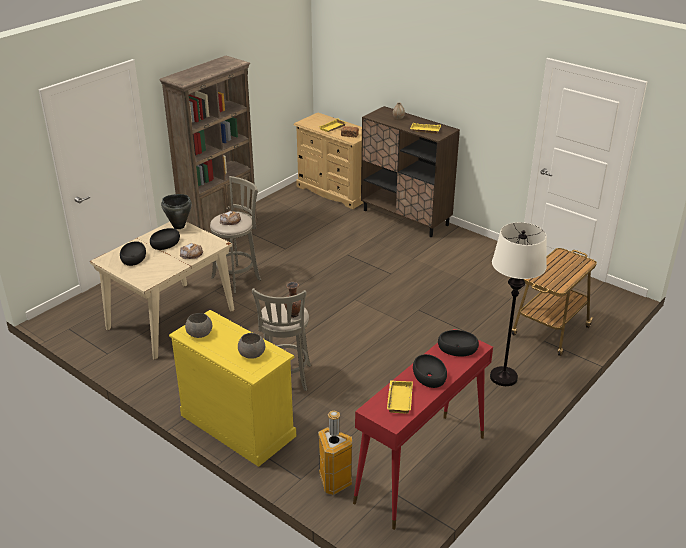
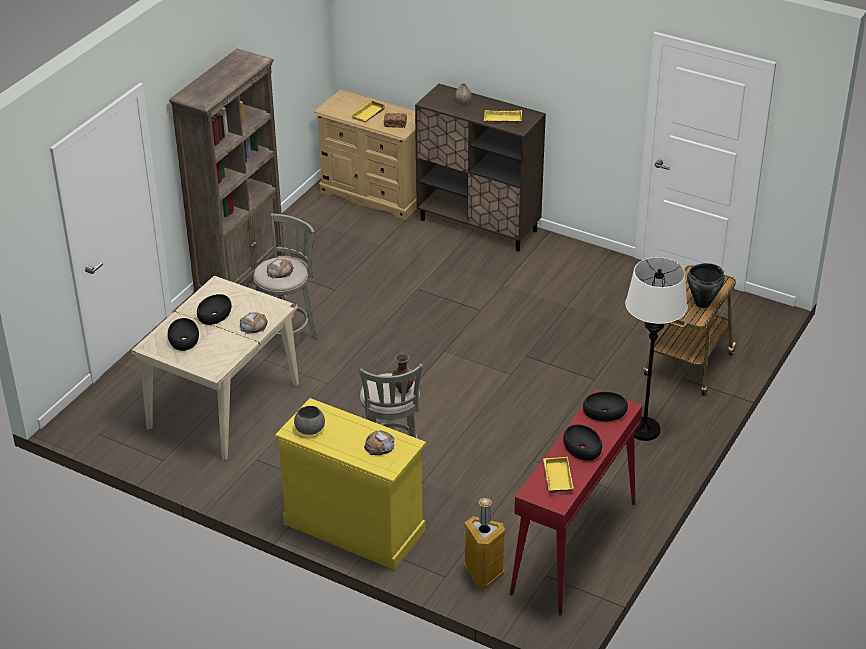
camera: 10 degrees left, 5 degrees up
(178, 226) = (221, 288): black cooking pot -> black cooking pot (702, 303)
(252, 354) = (379, 446): grey bowl -> bread

